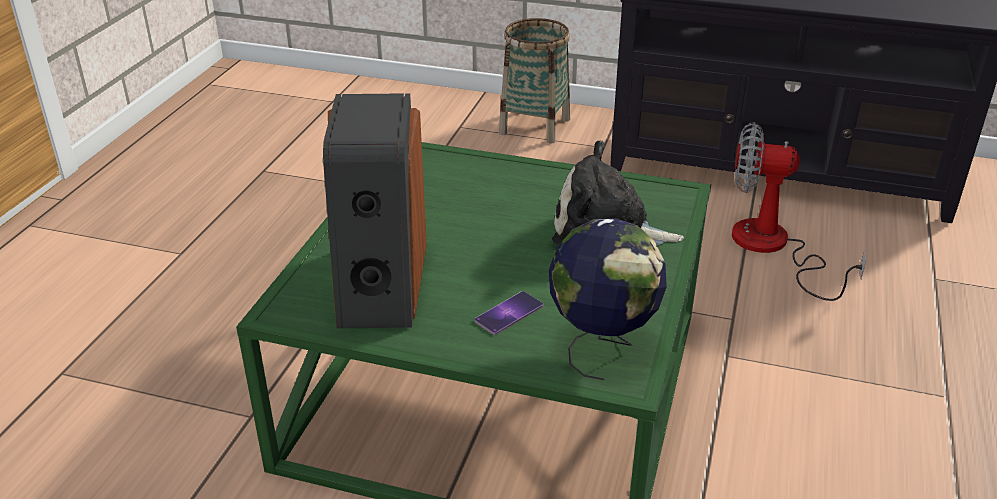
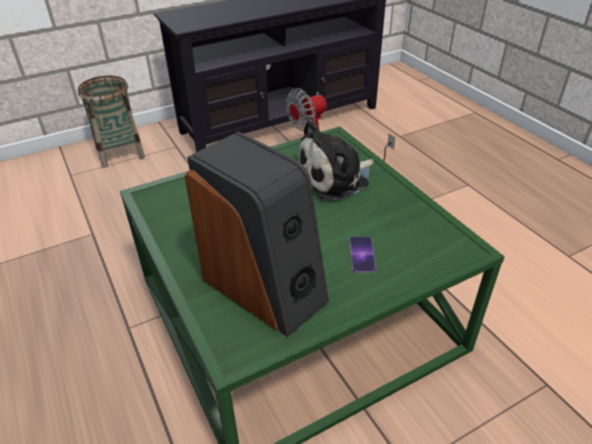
camera: 45 degrees left, 5 degrees up
(602, 347) = (431, 240): globe -> none

